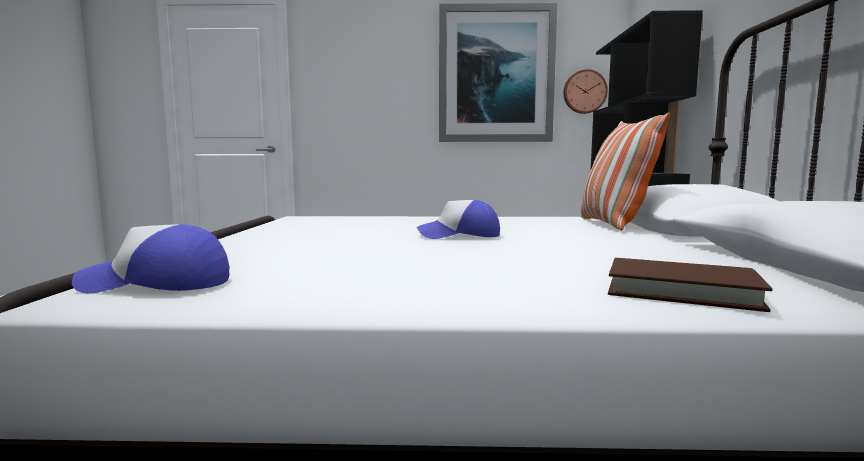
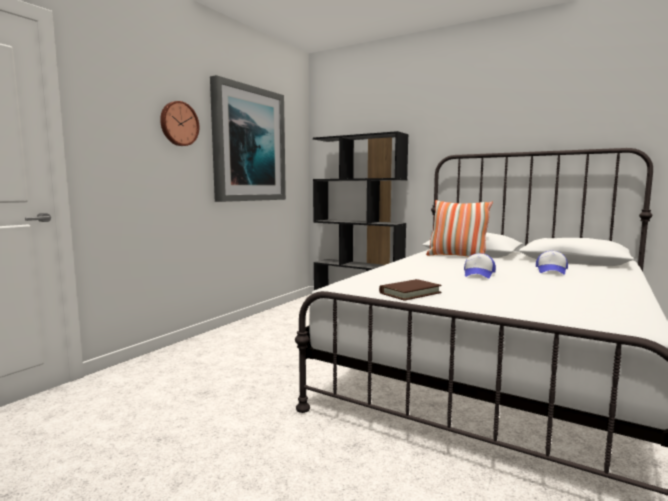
camera: 60 degrees left, 0 degrees up
(157, 284) = (613, 319): cap -> cap (551, 271)
(584, 92) = (294, 162): wall clock -> wall clock (178, 124)
(680, 291) = (613, 275): brown book -> brown book (410, 293)

